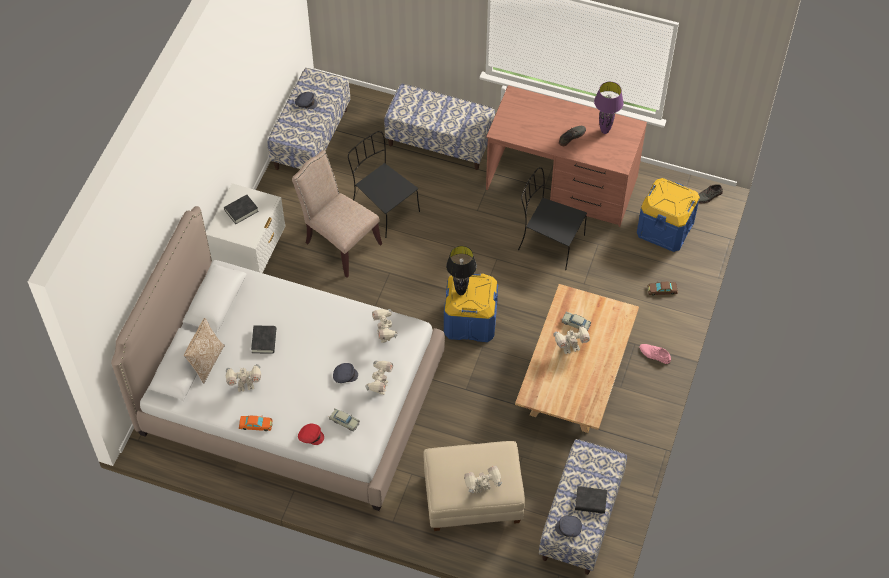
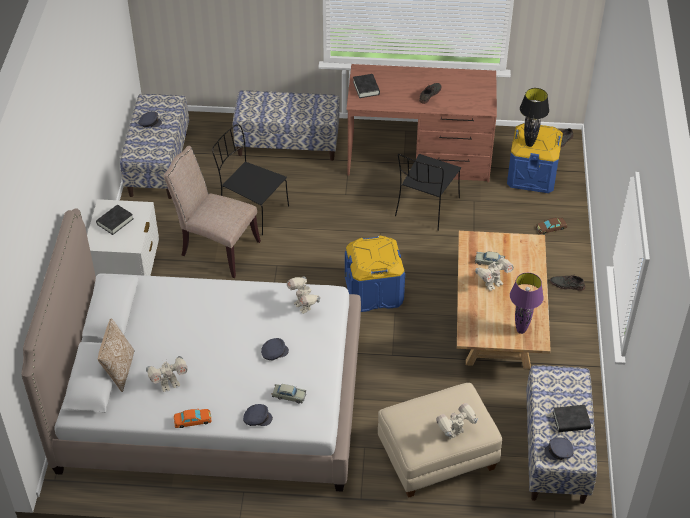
camera: 15 degrees left, 10 degrees down
(264, 341) = (176, 338): black book -> black book (366, 88)
(311, 436) = (257, 418): red cap -> grey cap
(380, 387) = (315, 355): toy robot -> none
(461, 292) = (365, 255): black table lamp -> black table lamp (529, 144)
(549, 242) = (426, 208): black chair -> black chair turned 75 degrees counterclockwise
(605, 131) = (459, 84): purple table lamp -> purple table lamp (521, 330)
(654, 354) = (567, 285): pink shoe -> grey shoe

